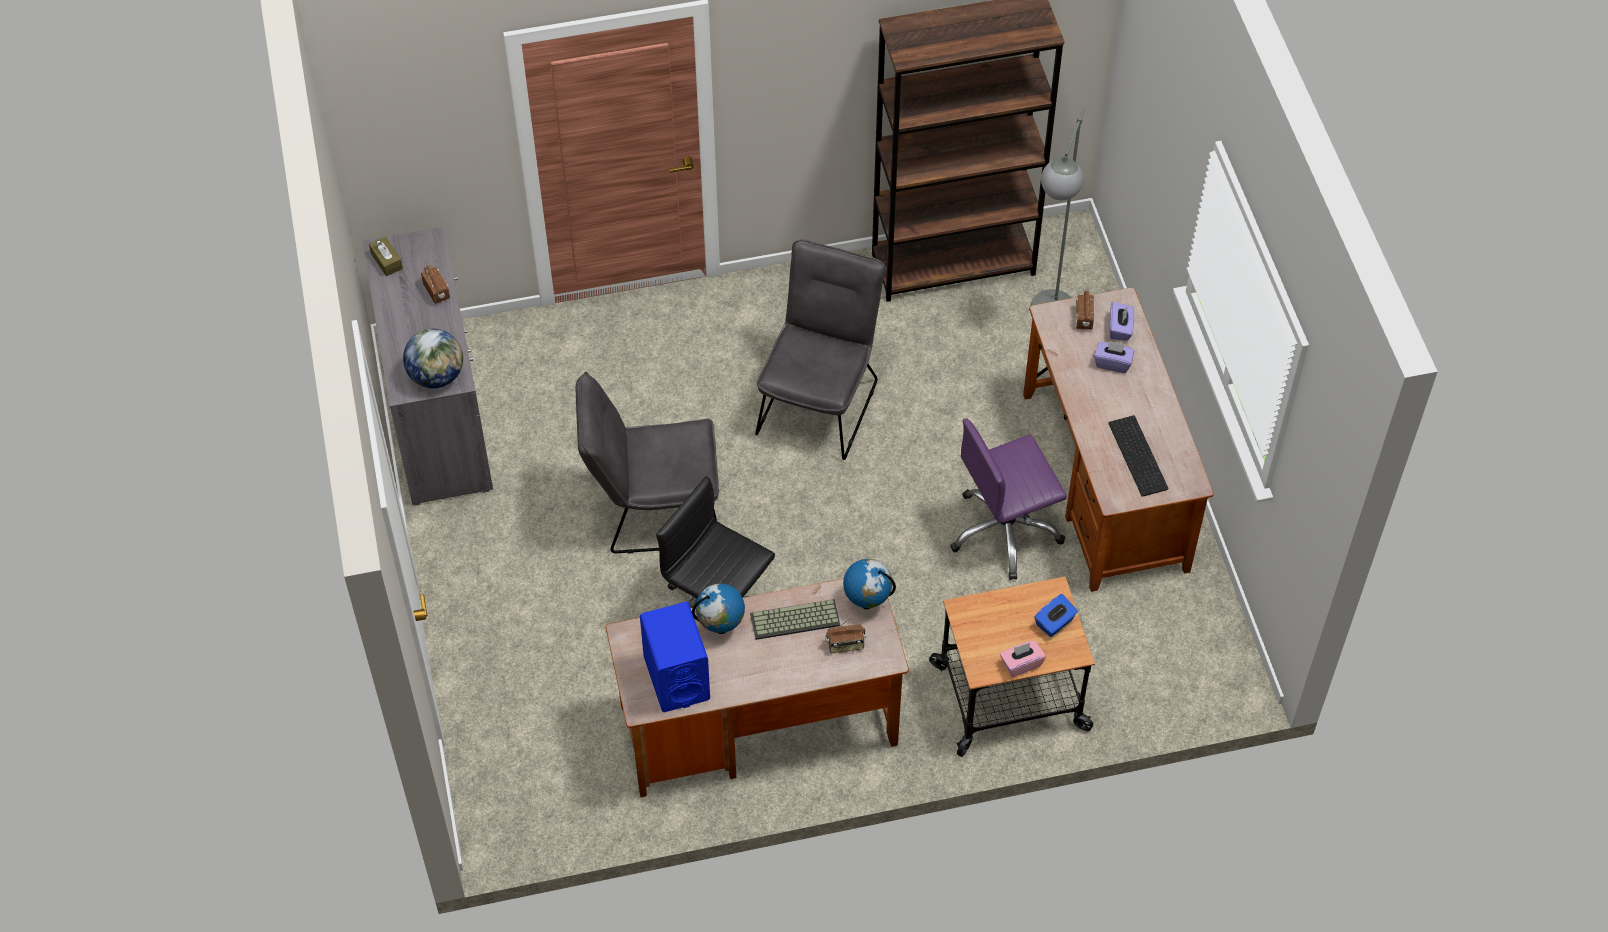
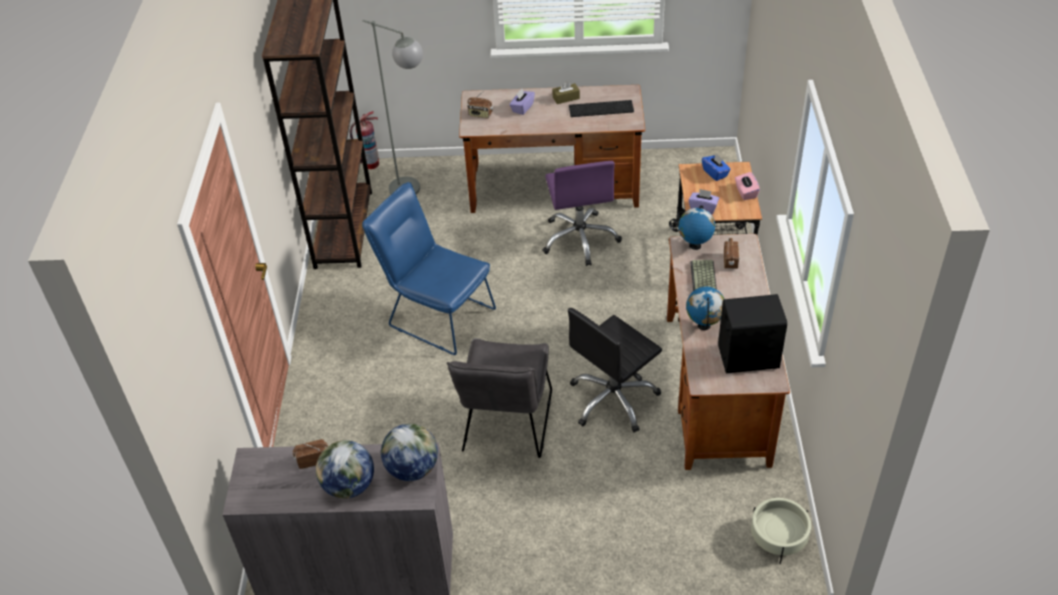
camera: 75 degrees left, 10 degrees down
(386, 261) = (258, 496): brown tissue box -> brown tissue box (566, 98)
(408, 330) = (349, 486): none -> globe
(538, 811) = (778, 538): none -> beige planter
(676, 678) = (747, 357): blue speaker -> black speaker
(820, 400) = (436, 315): grey chair -> blue chair
(1094, 258) = (370, 164): none -> fire extinguisher
(1120, 329) = (495, 101): purple tissue box -> purple tissue box (703, 208)

